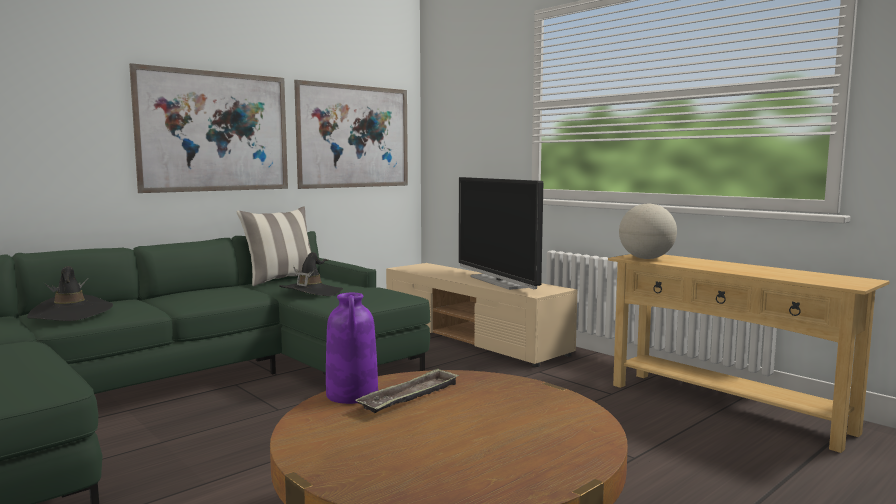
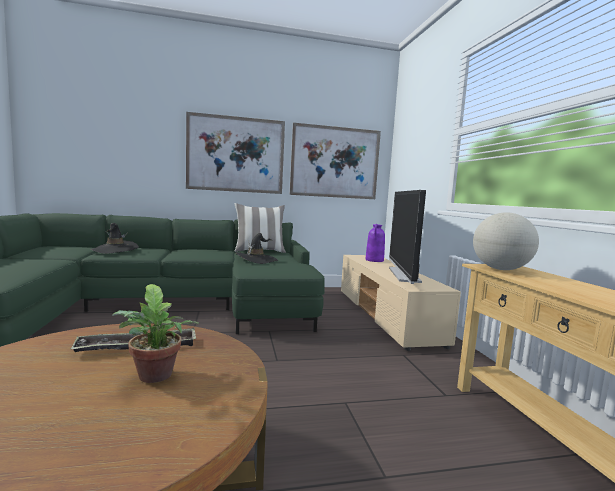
camera: 30 degrees right, 0 degrees up
(352, 395) = (113, 333): purple vase -> purple vase (374, 260)
(485, 409) = (155, 377): none -> potted plant

